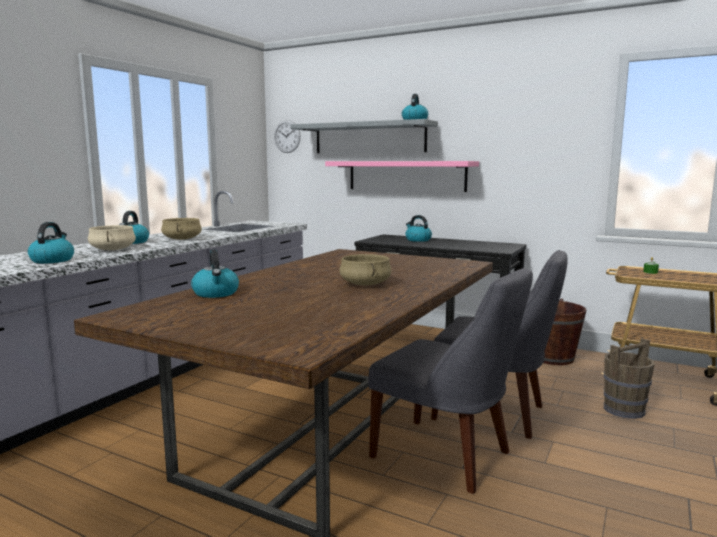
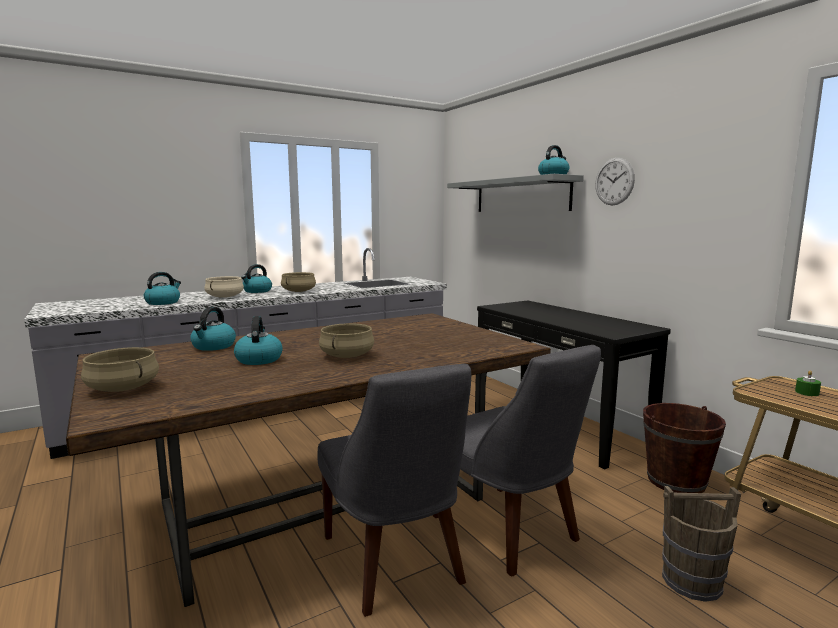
camera: 30 degrees right, 0 degrees up
(239, 333) = (124, 388): none -> beige cooking pot
(287, 136) = (457, 195): wall clock -> wall clock (614, 181)
(406, 175) = (551, 237): pink shelf -> none
(417, 240) = (546, 310): kettle -> kettle (259, 359)

